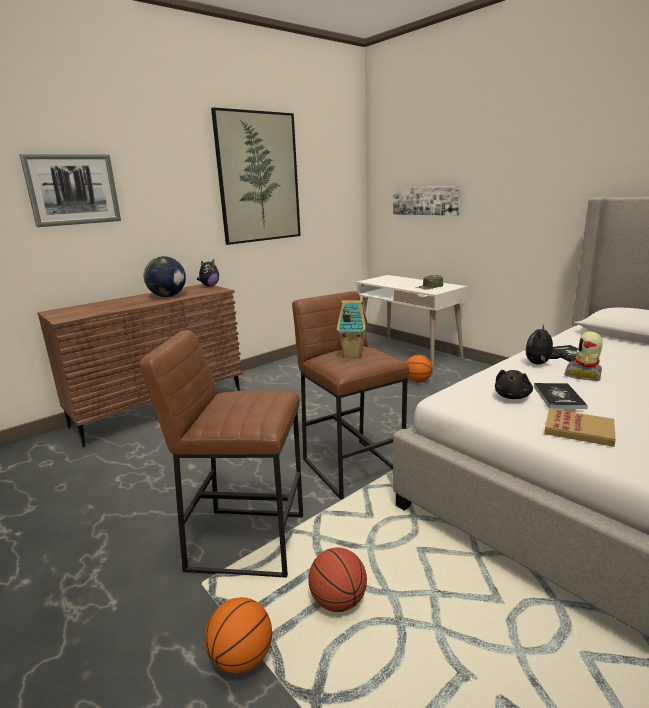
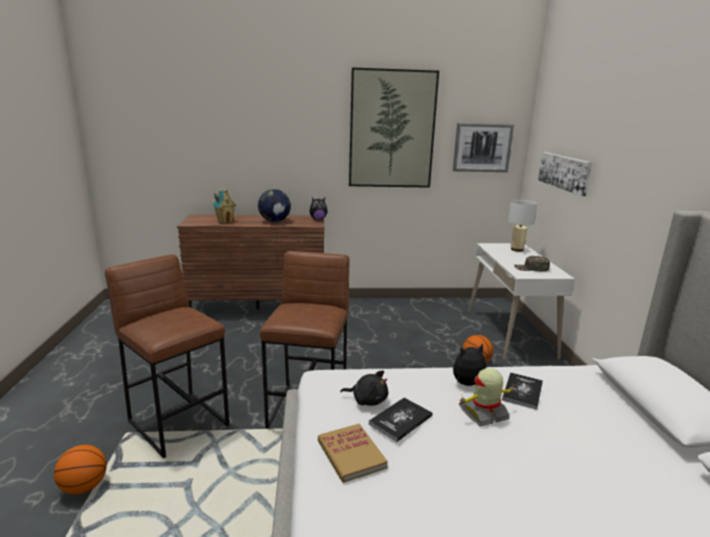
camera: 35 degrees right, 0 degrees up
(73, 189) = (227, 130): picture -> picture (482, 147)
(338, 601) = (165, 491): basketball -> none
(352, 353) = (305, 309): toy house -> toy house (225, 221)
(393, 279) = (517, 250): none -> white table lamp
(512, 396) = (367, 400): black plush toy -> black plush toy turned 135 degrees counterclockwise

